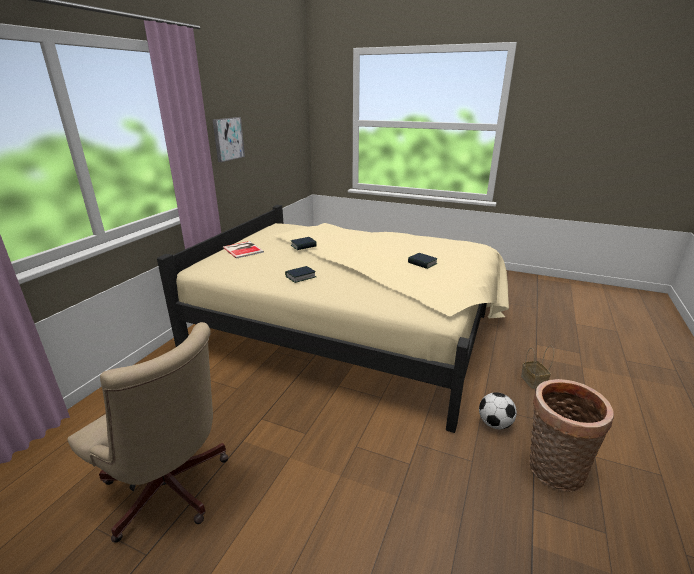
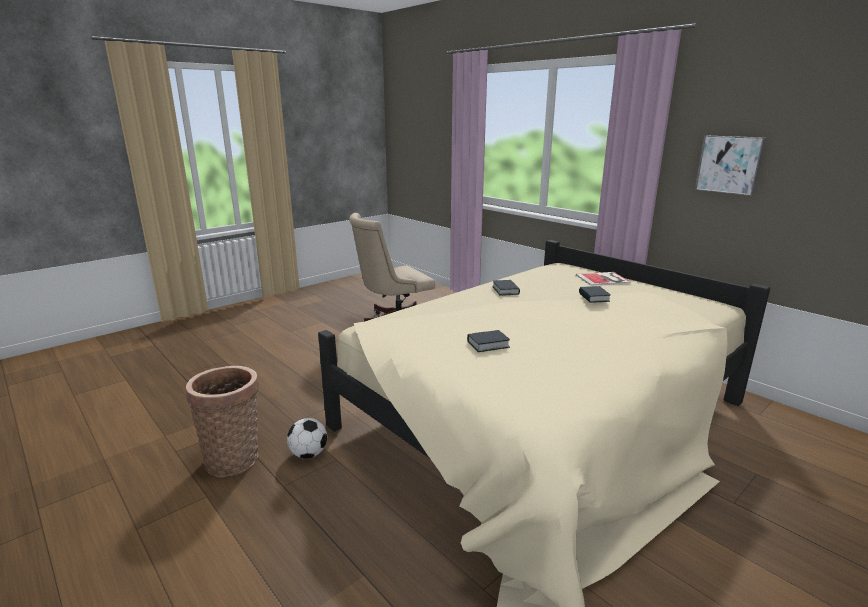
camera: 115 degrees right, 5 degrees down
(534, 381) = (324, 528): basket -> none

